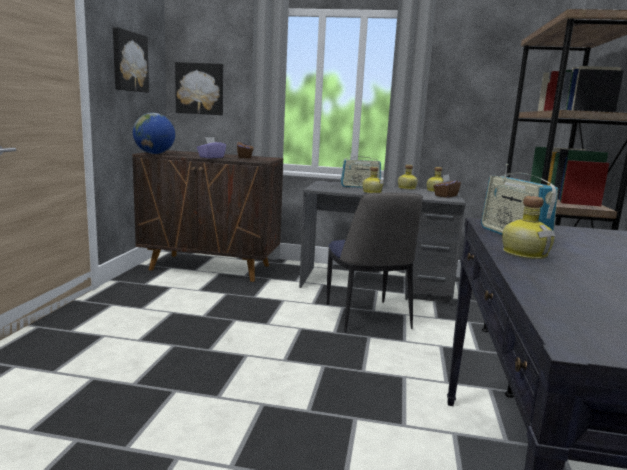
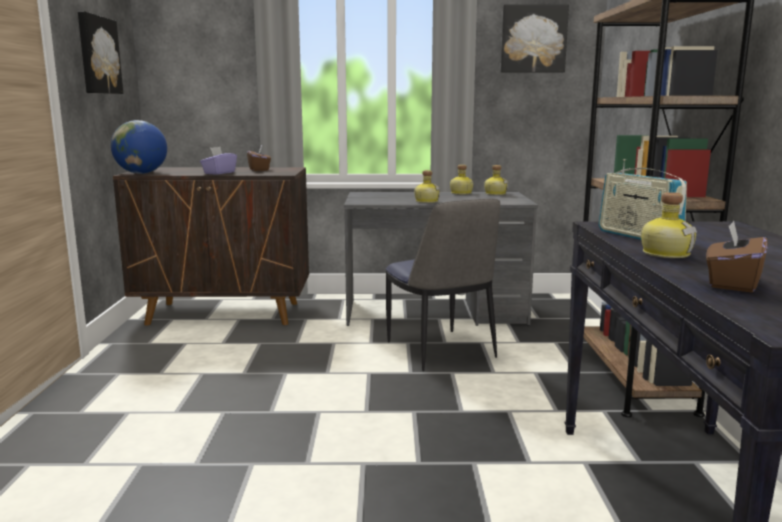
camera: 10 degrees left, 0 degrees up
(200, 89) = (186, 85): picture -> picture (533, 39)
(360, 187) = (407, 195): radio -> none
(445, 196) = (510, 198): brown tissue box -> brown tissue box (732, 283)

